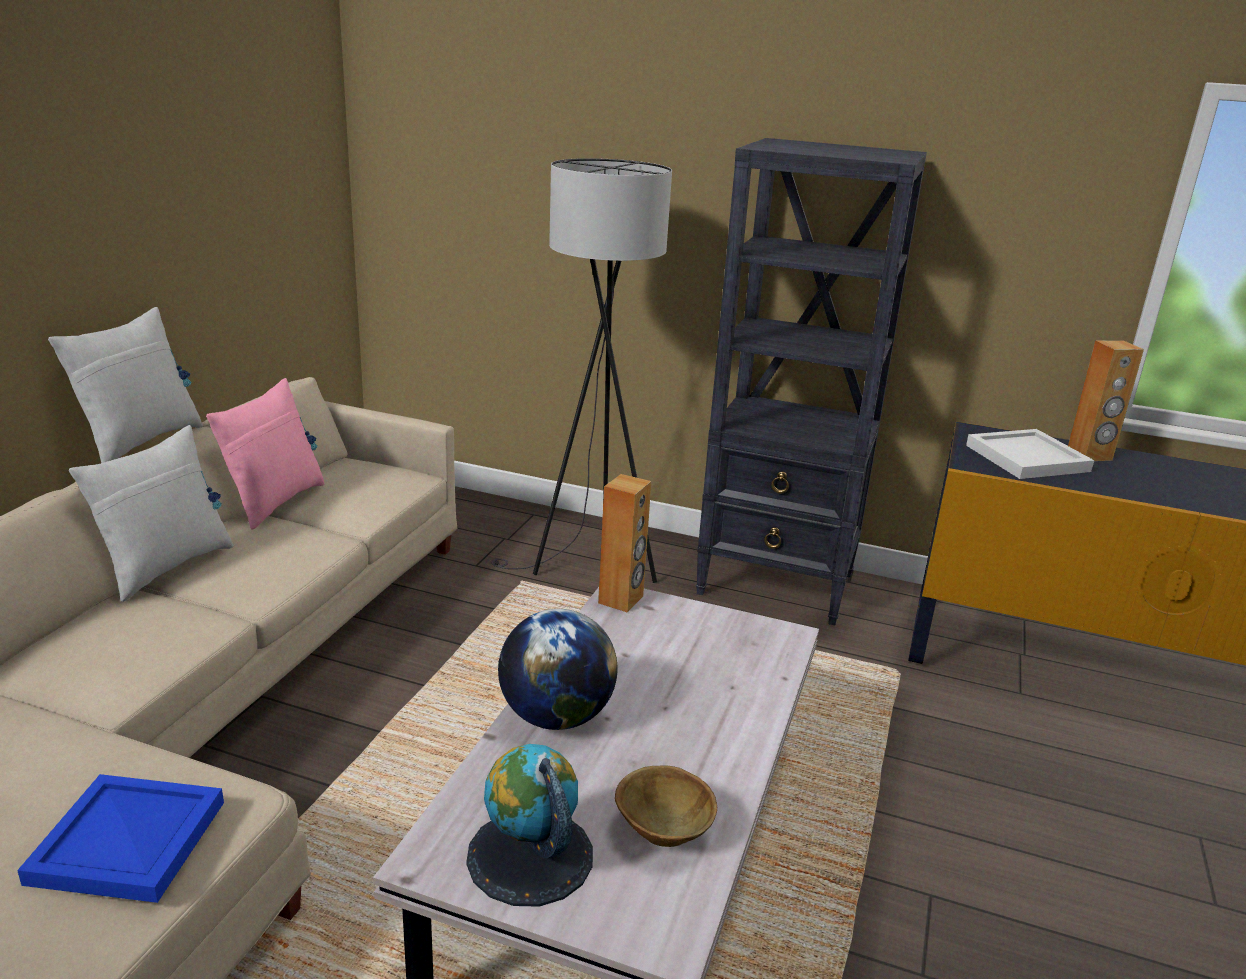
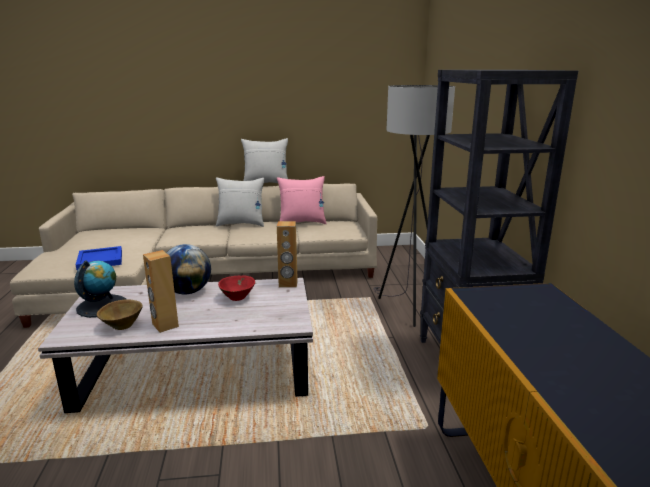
camera: 65 degrees right, 5 degrees down
(637, 664) = (237, 297): none -> red bowl
(1027, 457) = (524, 310): white tray -> none
(1089, 455) = (584, 335): brown speaker -> brown speaker (165, 325)

